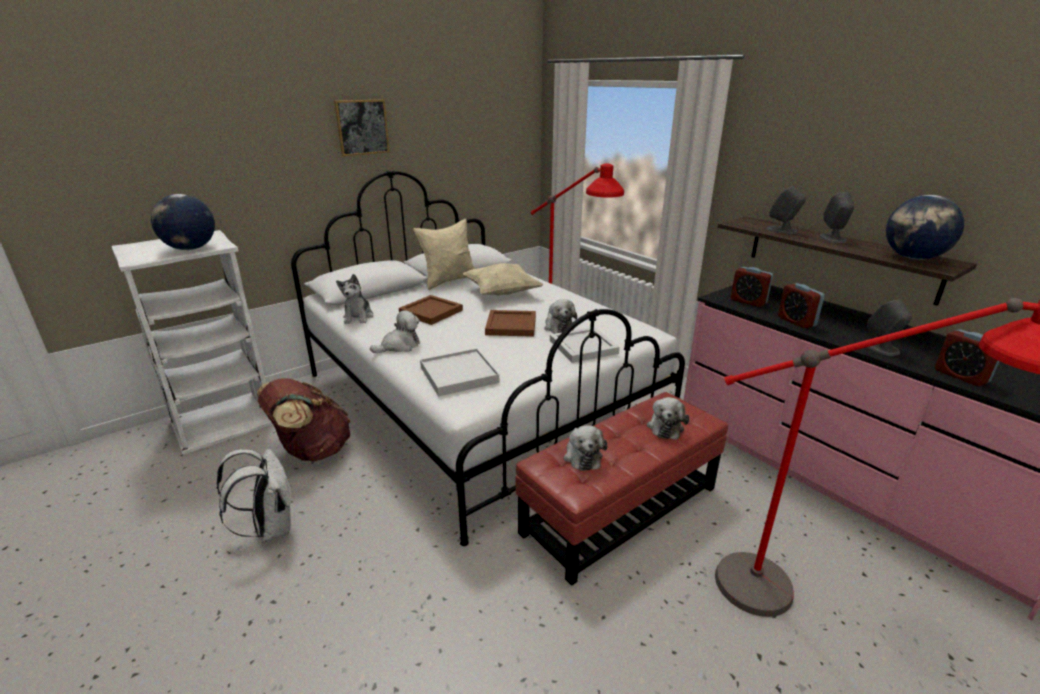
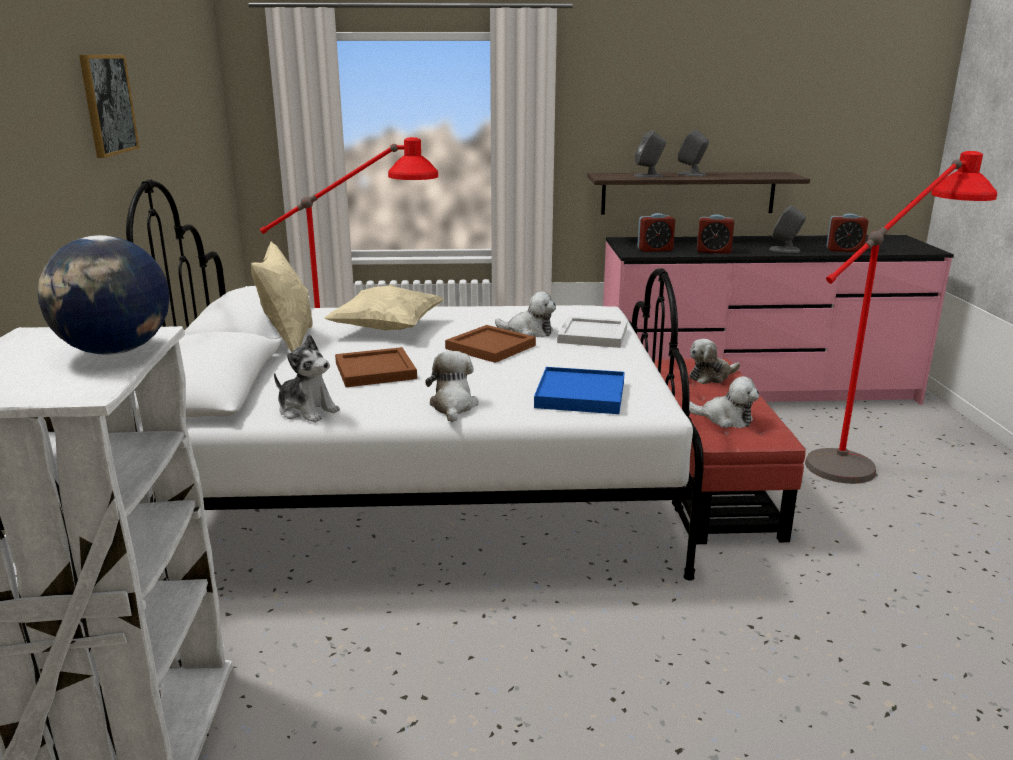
camera: 55 degrees left, 5 degrees down
(270, 528) = (521, 726): white backpack -> none
(312, 451) = (367, 647): brown backpack -> none
(458, 375) = (580, 395): white tray -> blue tray
(665, 426) = (711, 376): plush toy -> plush toy turned 105 degrees clockwise
(913, 258) = (764, 175): globe -> none

